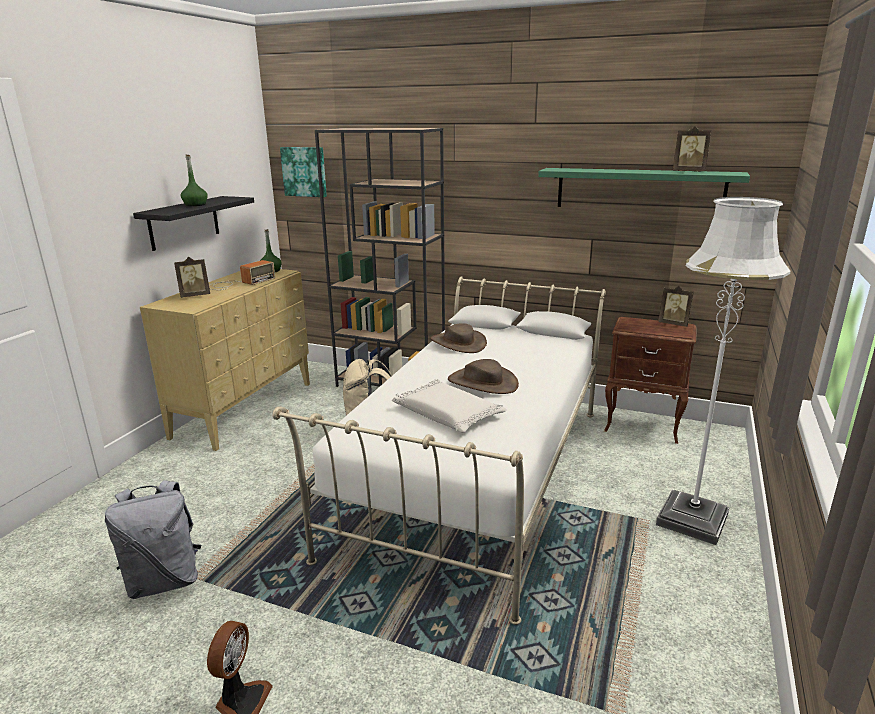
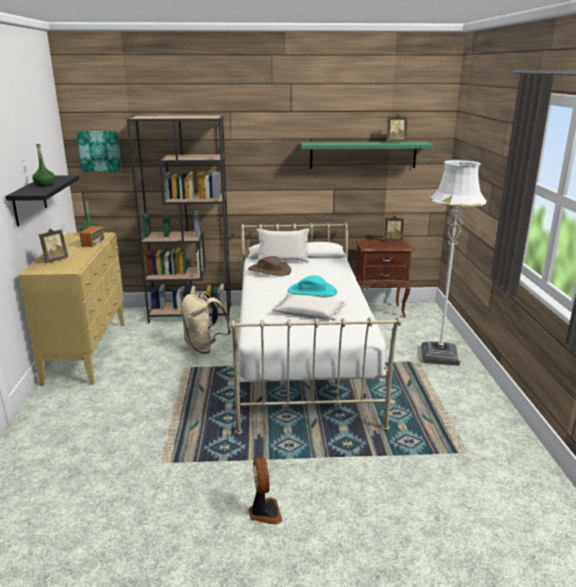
camera: 25 degrees left, 0 degrees up
(165, 581) = (143, 470): grey backpack -> none
(483, 382) = (312, 291): brown hat -> turquoise hat
(490, 332) = (282, 261): none -> white pillow

